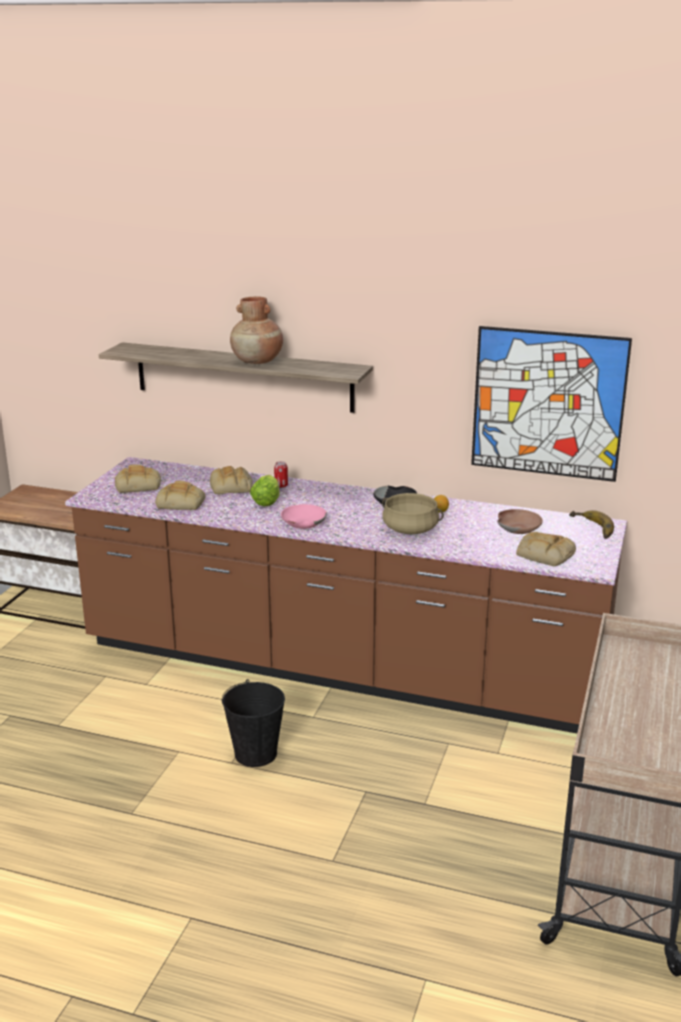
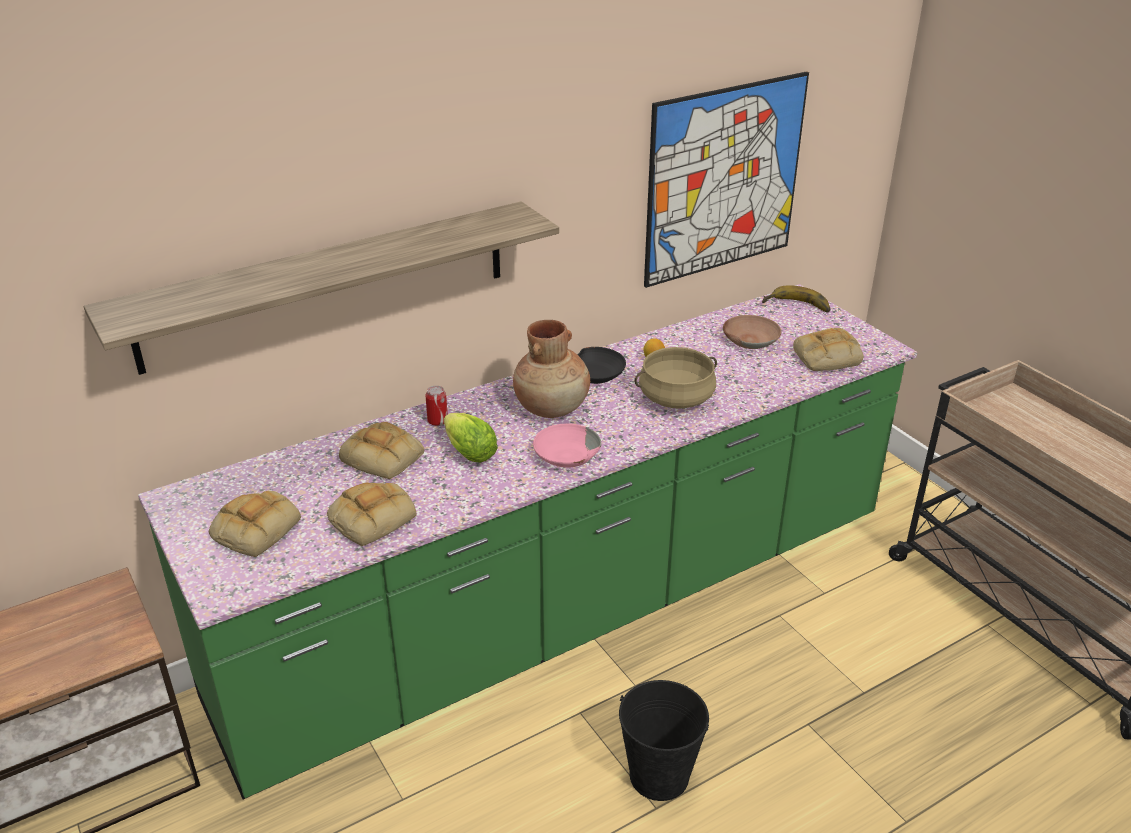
camera: 50 degrees left, 10 degrees up
(257, 361) = (378, 252): brown vase -> brown vase (552, 407)
(340, 668) = (565, 609): brown counter -> green counter

